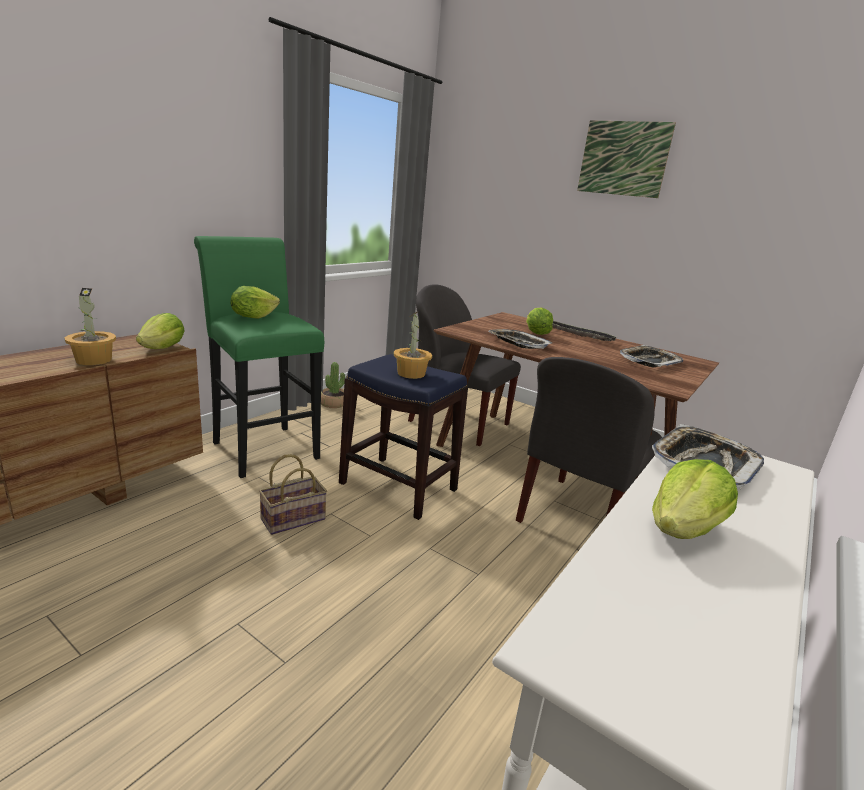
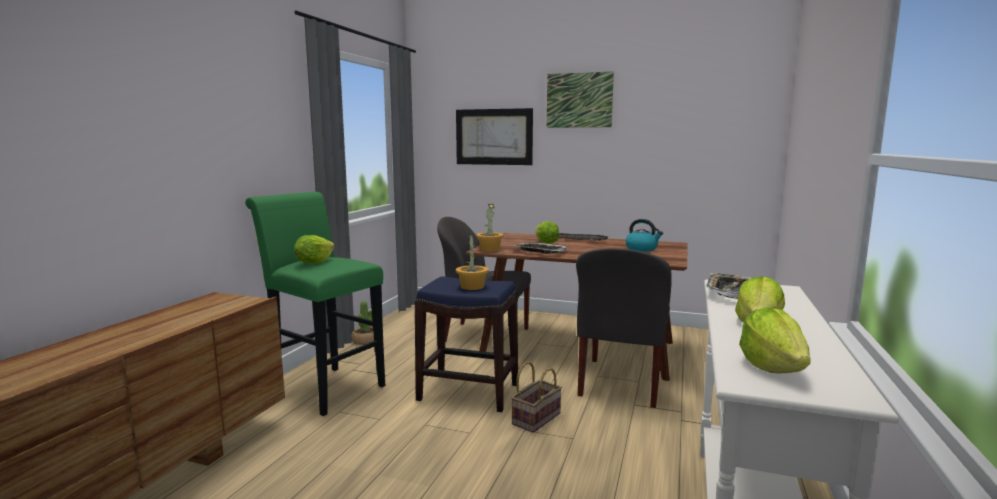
camera: 15 degrees left, 10 degrees down
(94, 360) = (192, 319): potted plant -> potted plant (489, 249)
(163, 348) = (244, 301): lettuce -> lettuce (772, 368)
(294, 518) = (395, 435): basket -> basket (536, 418)
(515, 196) = (493, 137): none -> picture
(649, 361) = (642, 249): tray -> kettle

